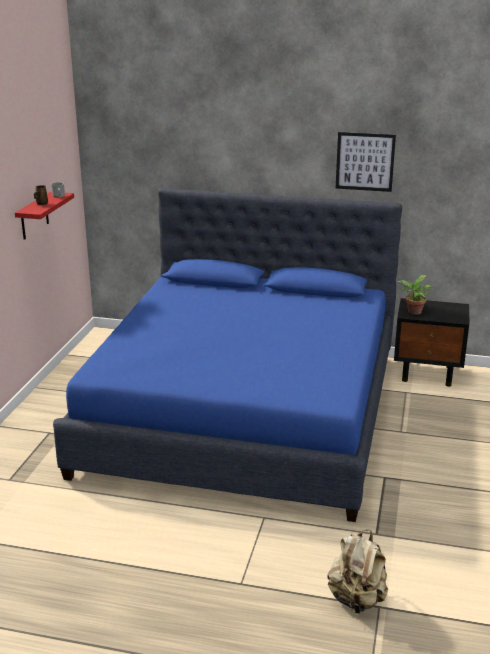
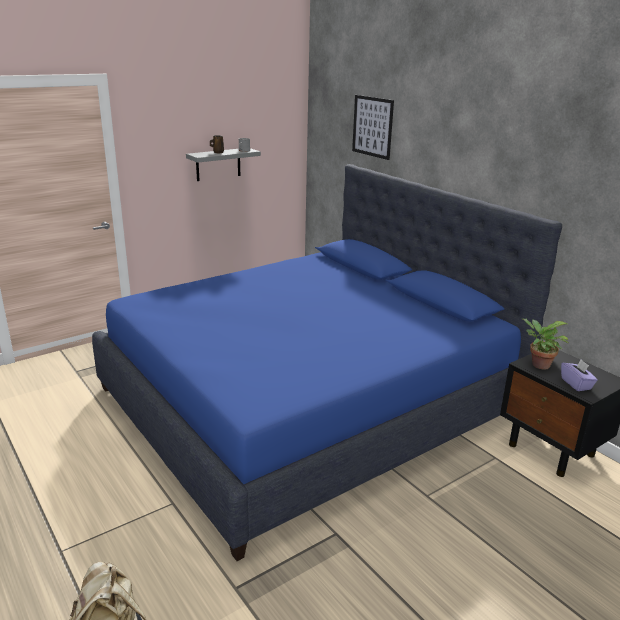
camera: 40 degrees right, 0 degrees up
(34, 216) = (218, 164): red shelf -> grey shelf
(365, 161) = (534, 163): picture -> picture (372, 126)
(447, 316) = (576, 384): none -> purple tissue box

